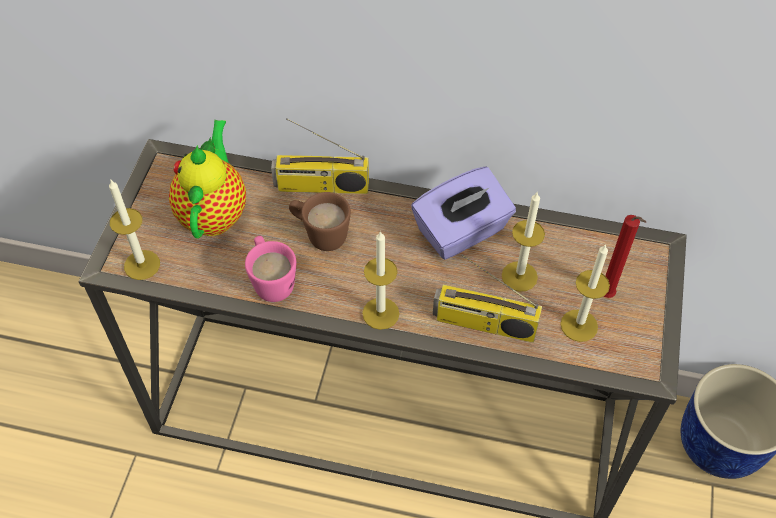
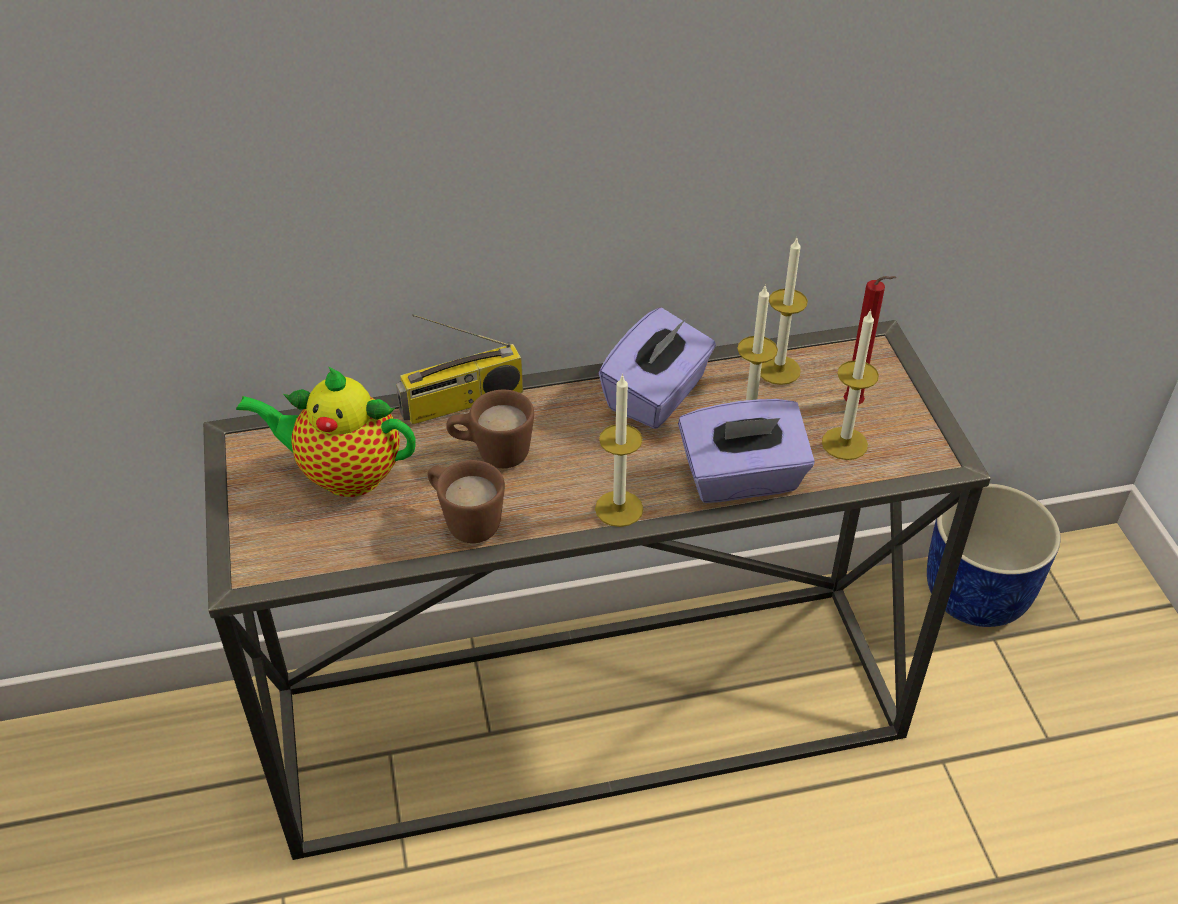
camera: 25 degrees left, 10 degrees down
(142, 265) = (285, 561): candle -> candle (778, 370)
(214, 213) = (344, 474): teapot -> teapot turned 60 degrees counterclockwise
(271, 280) = (465, 521): pink mug -> brown mug
(483, 324) = (742, 479): radio -> purple tissue box

